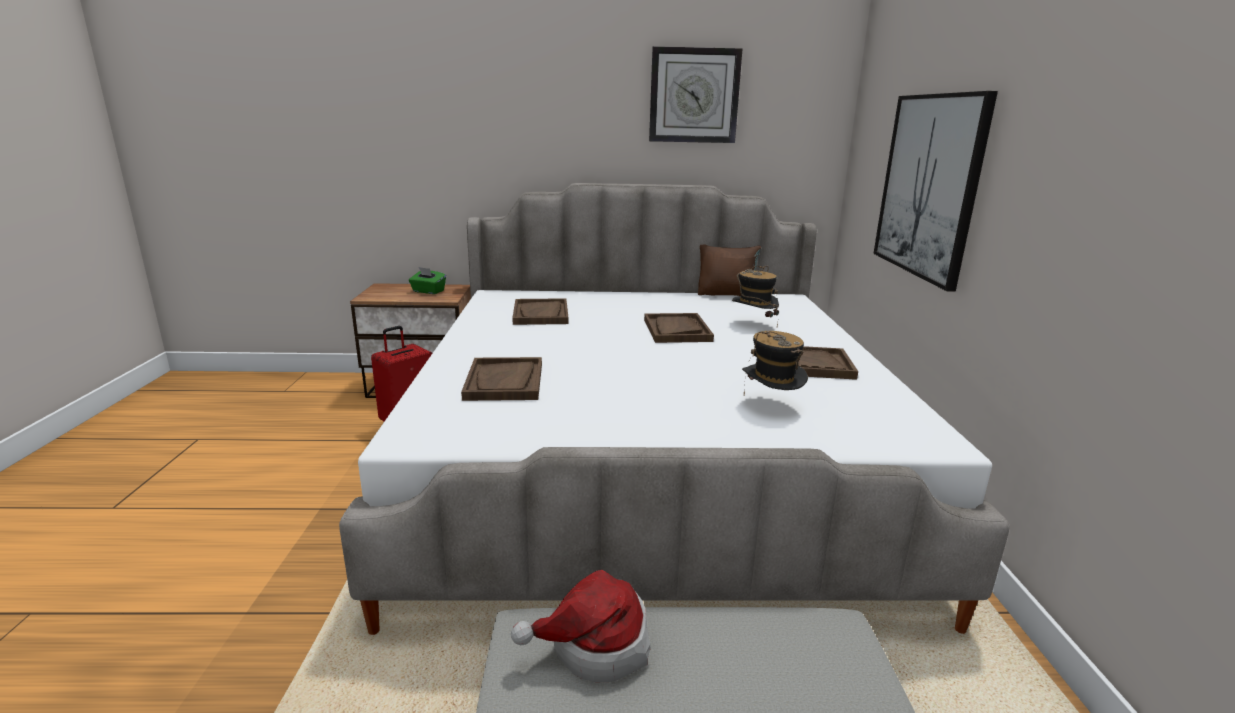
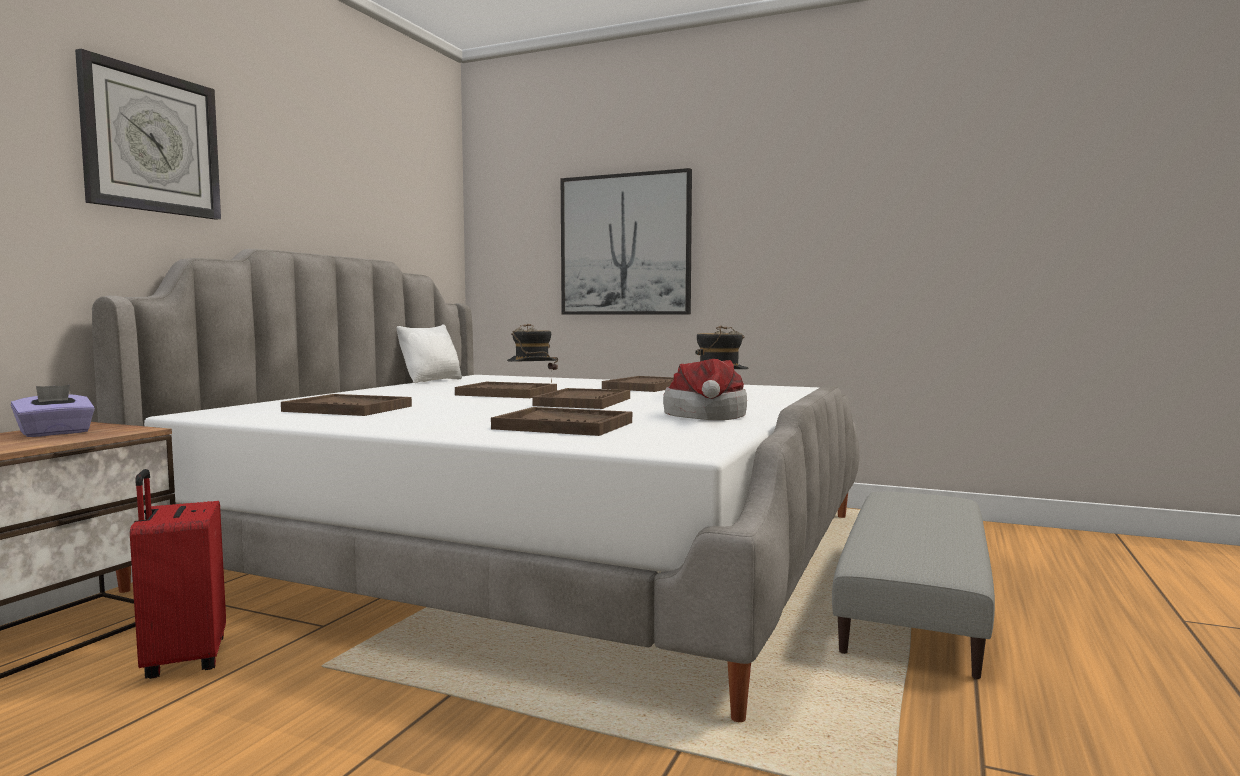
camera: 65 degrees left, 15 degrees down
(428, 291) = (55, 433): green tissue box -> purple tissue box
(595, 646) = (903, 545): hat -> hat (706, 416)
(650, 363) = (583, 402): none -> brown tray
(694, 96) = (353, 158): wall clock -> wall clock (151, 142)
(727, 295) = (431, 381): brown pillow -> white pillow

